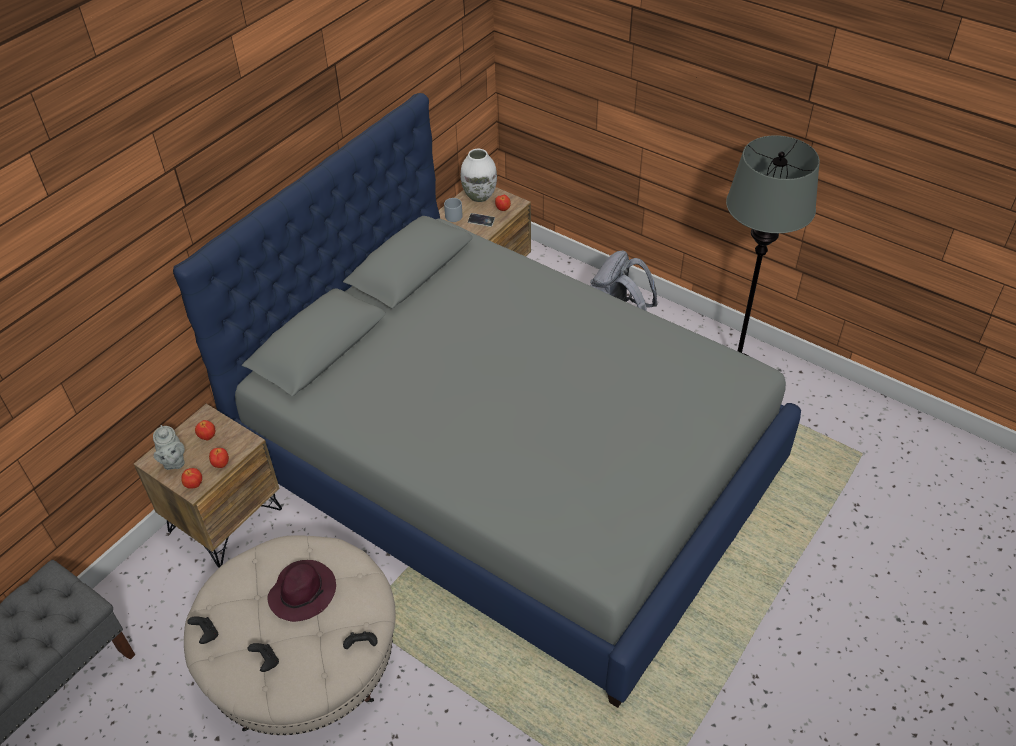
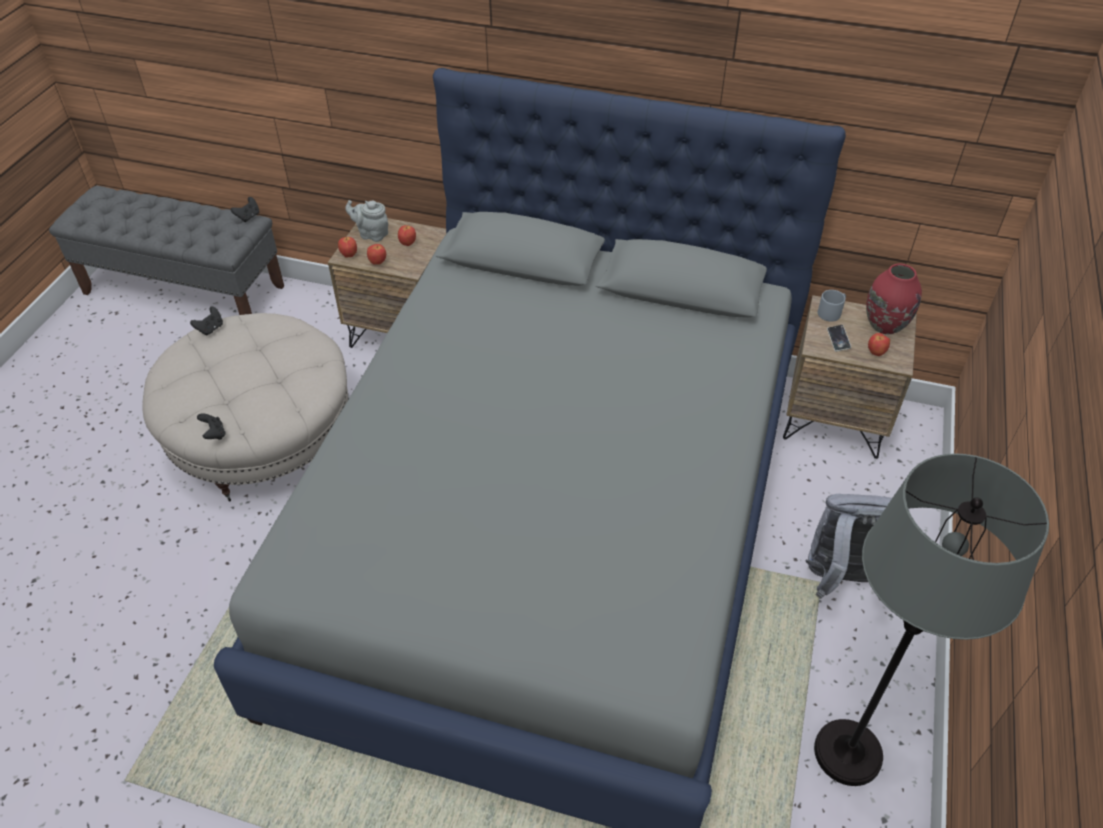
camera: 70 degrees right, 0 degrees up
(173, 462) = (371, 234): grey teapot -> grey teapot turned 60 degrees clockwise
(266, 661) = (187, 375): black game controller -> black game controller (248, 217)
(303, 592) = (265, 374): purple hat -> none
(479, 196) = (884, 325): white vase -> red vase

